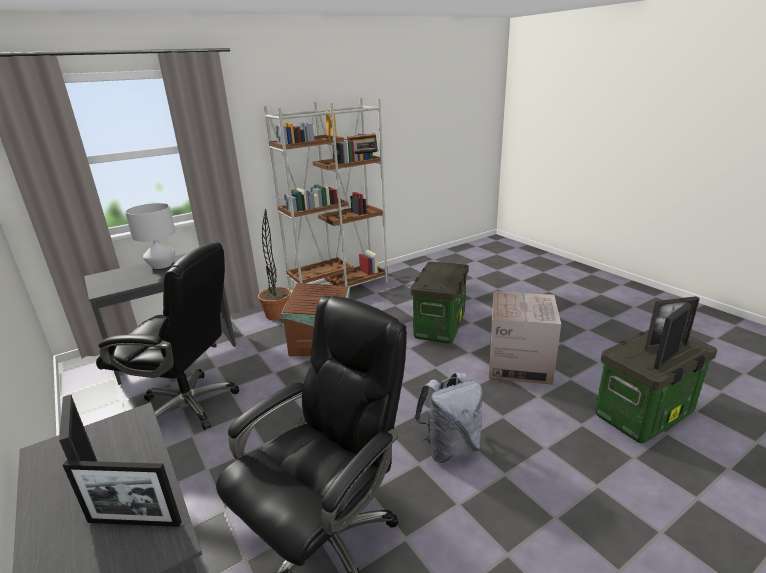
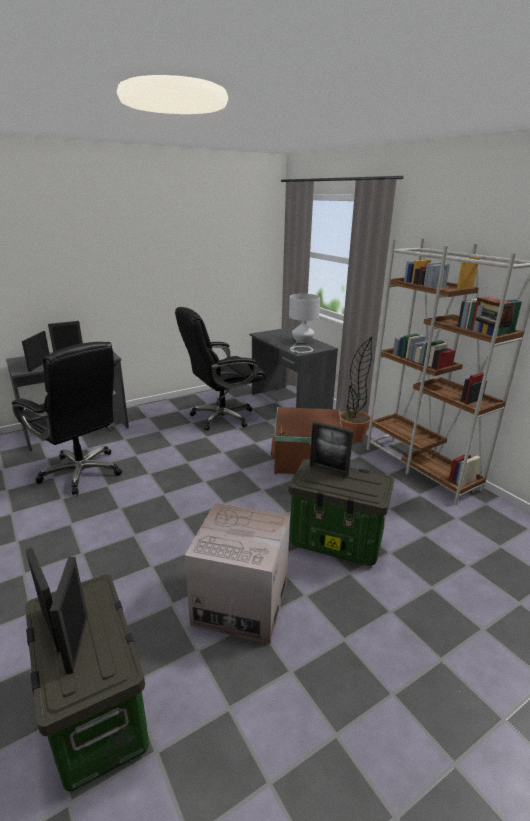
camera: 90 degrees right, 0 degrees up
(186, 404) = (224, 416): black office chair -> black office chair turned 45 degrees clockwise
(430, 278) = (328, 471): none -> picture frame
(450, 448) = (127, 526): grey backpack -> none

